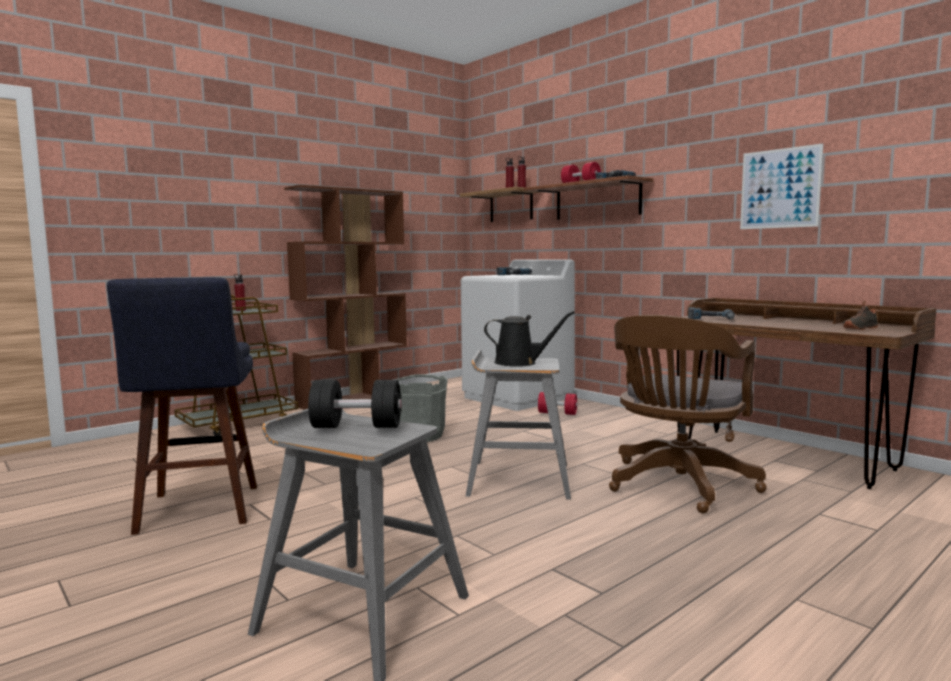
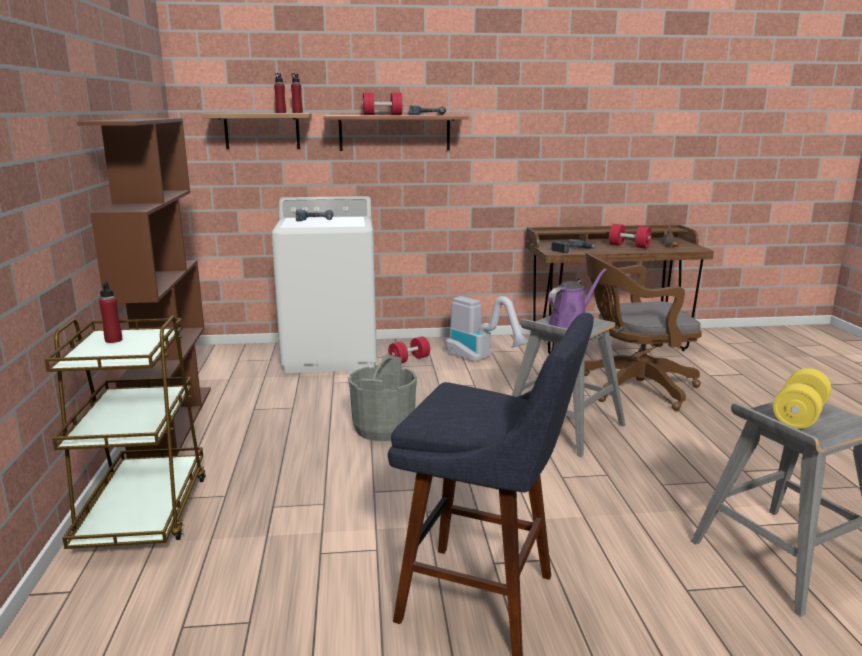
camera: 55 degrees left, 10 degrees up
(356, 427) = (799, 416): black dumbbell -> yellow dumbbell
(520, 363) = (570, 324): black watering can -> purple watering can
(611, 428) = (482, 359): none -> vacuum cleaner
(677, 486) = (632, 388): brown office chair -> brown office chair turned 105 degrees clockwise
(779, 188) = (579, 135): picture -> none
(798, 324) = (629, 246): none -> red dumbbell

